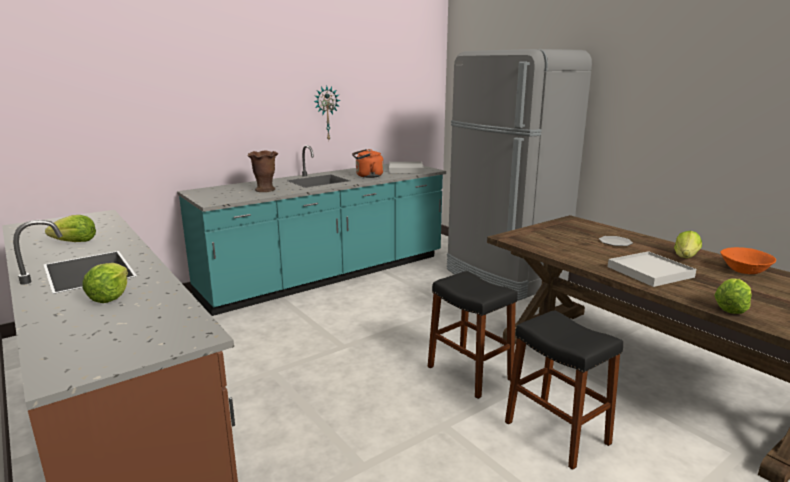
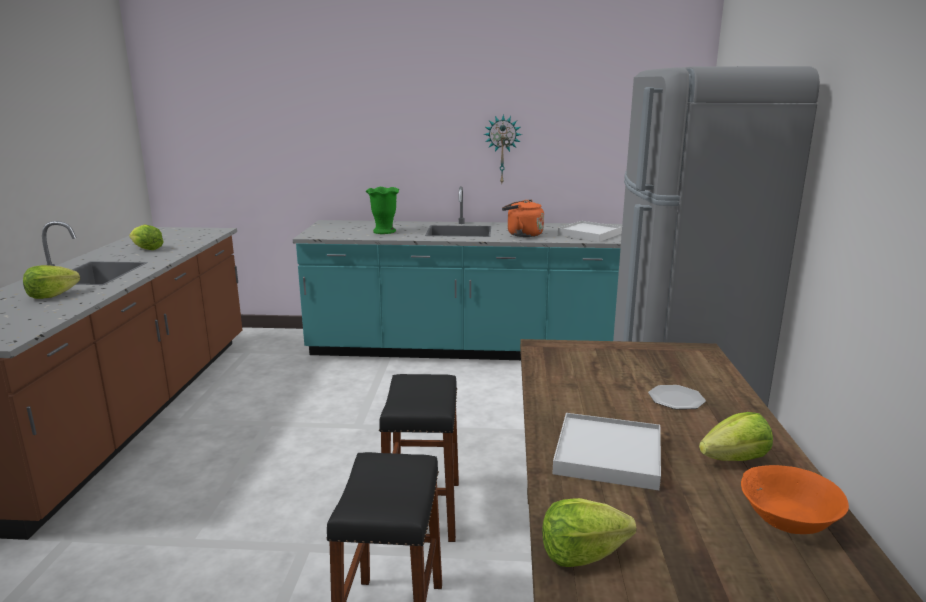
camera: 40 degrees right, 0 degrees up
(265, 190) = (384, 231): brown vase -> green vase

